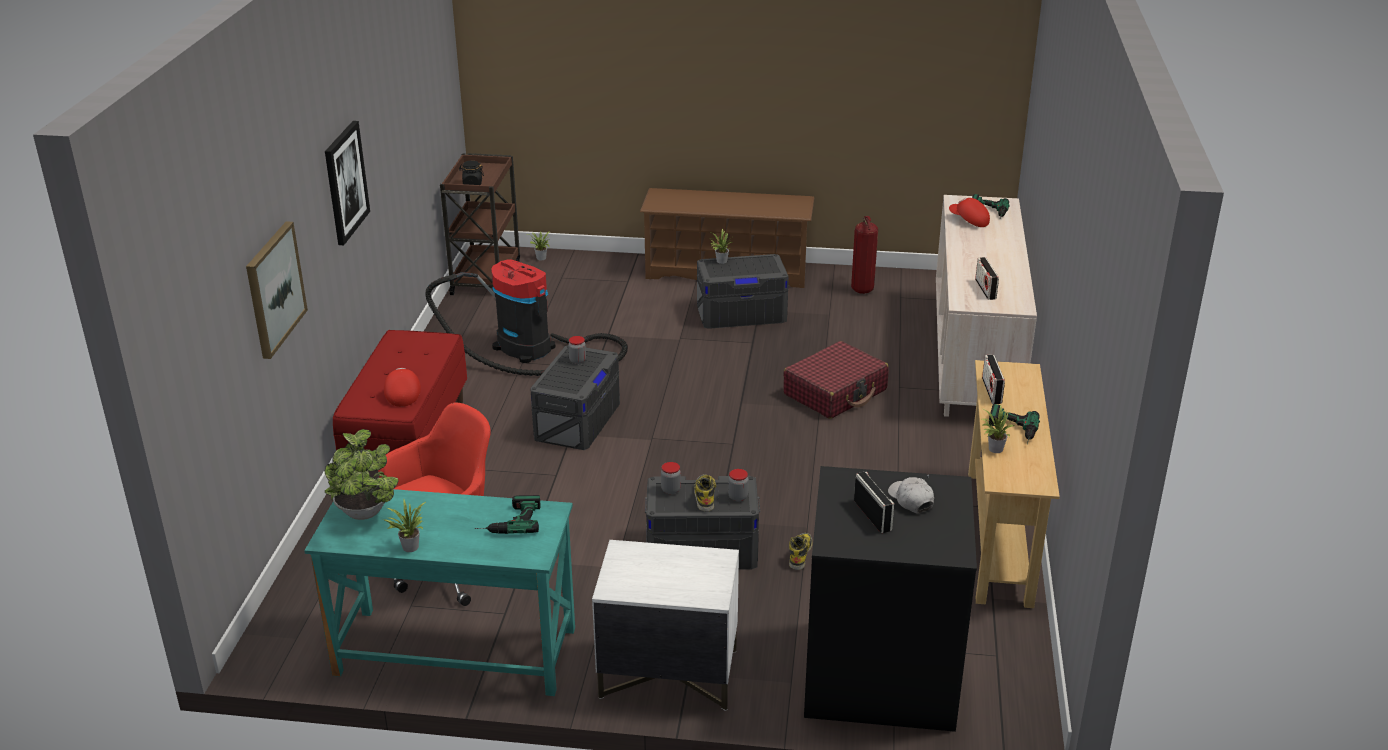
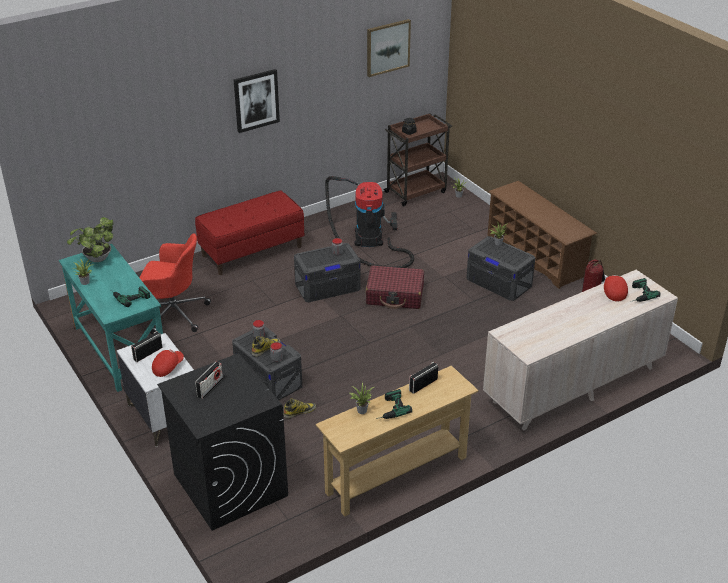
camera: 50 degrees right, 5 degrees up
(274, 289) = (153, 138): picture -> picture (387, 47)
(402, 395) = (232, 223): red cap -> red cap (167, 367)
(835, 392) = (463, 352): red suitcase -> red suitcase (395, 295)
(911, 500) = (237, 393): white cap -> none
(985, 289) = (532, 333): radio -> radio (148, 353)

